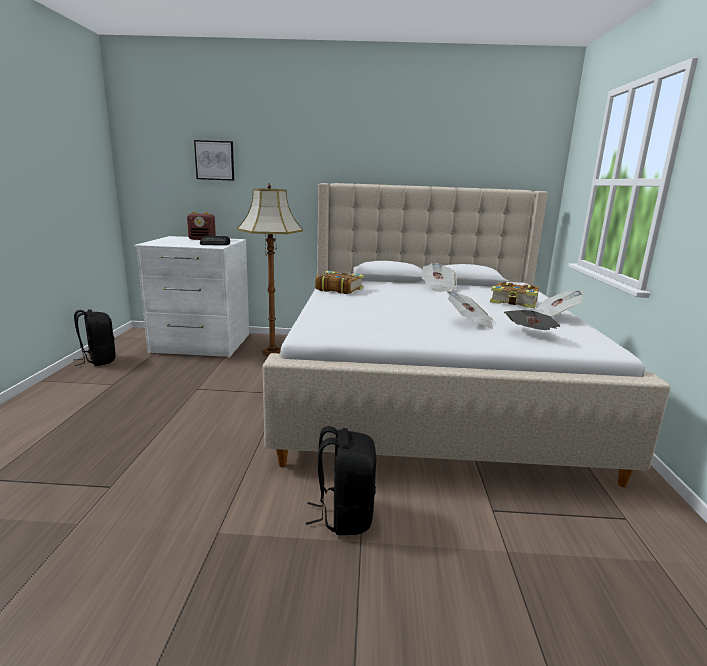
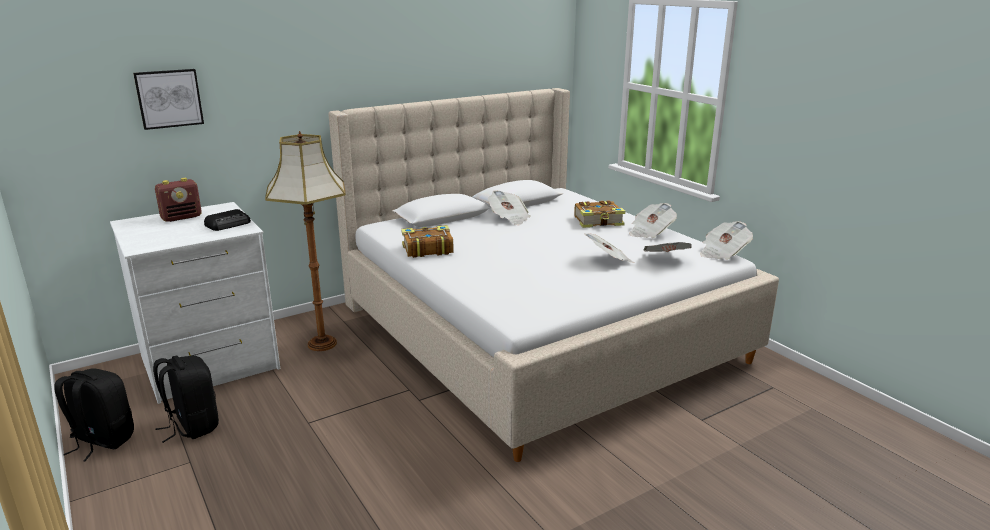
camera: 35 degrees left, 5 degrees up
(344, 515) = (619, 475): black backpack -> black backpack (192, 426)
(609, 344) = (722, 253): none -> newspaper

